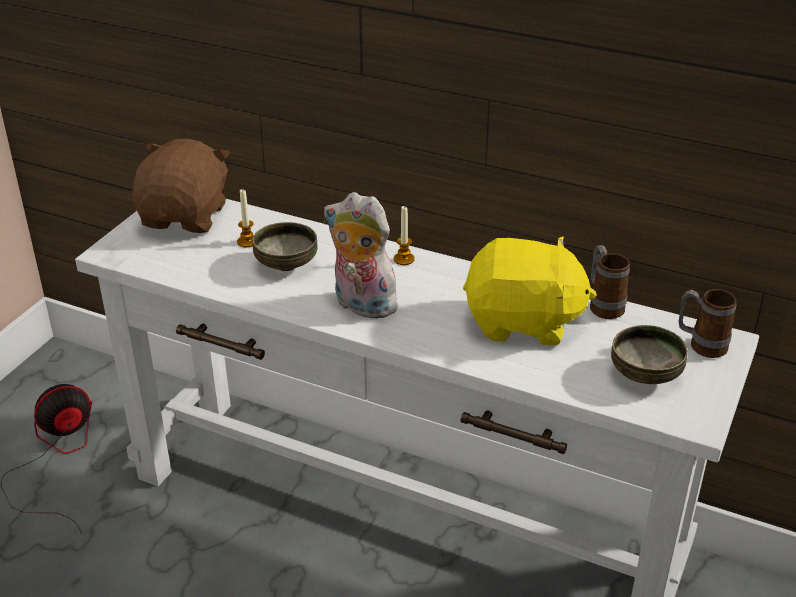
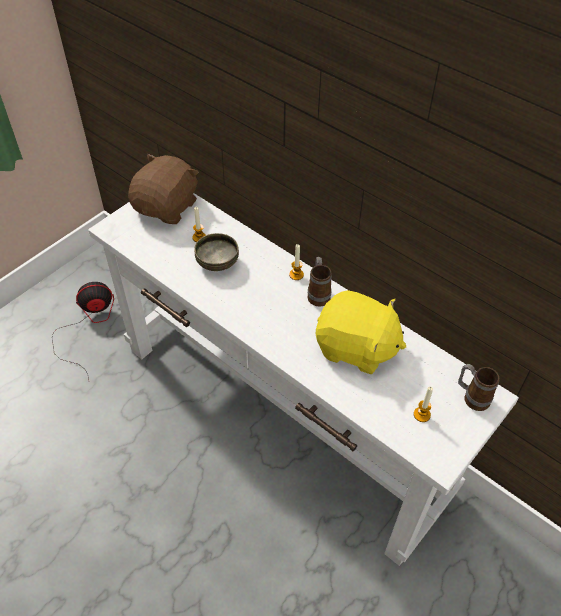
camera: 15 degrees right, 15 degrees up
(361, 305) = (253, 309): plush toy -> none
(603, 305) = (417, 345): mug -> mug (318, 294)
(645, 376) = (421, 414): bowl -> candle

